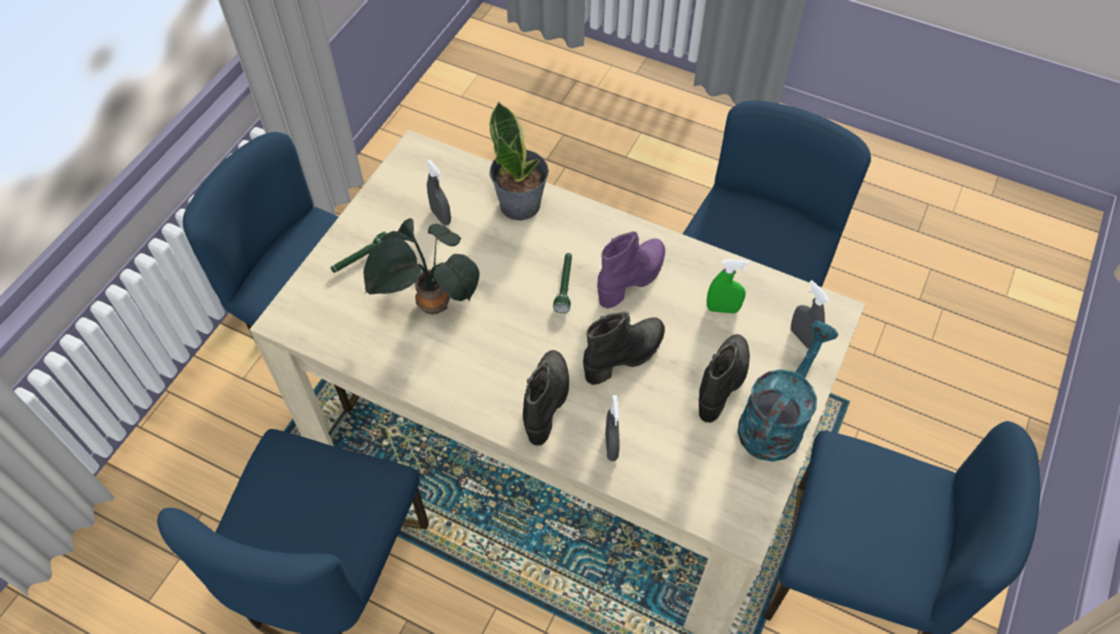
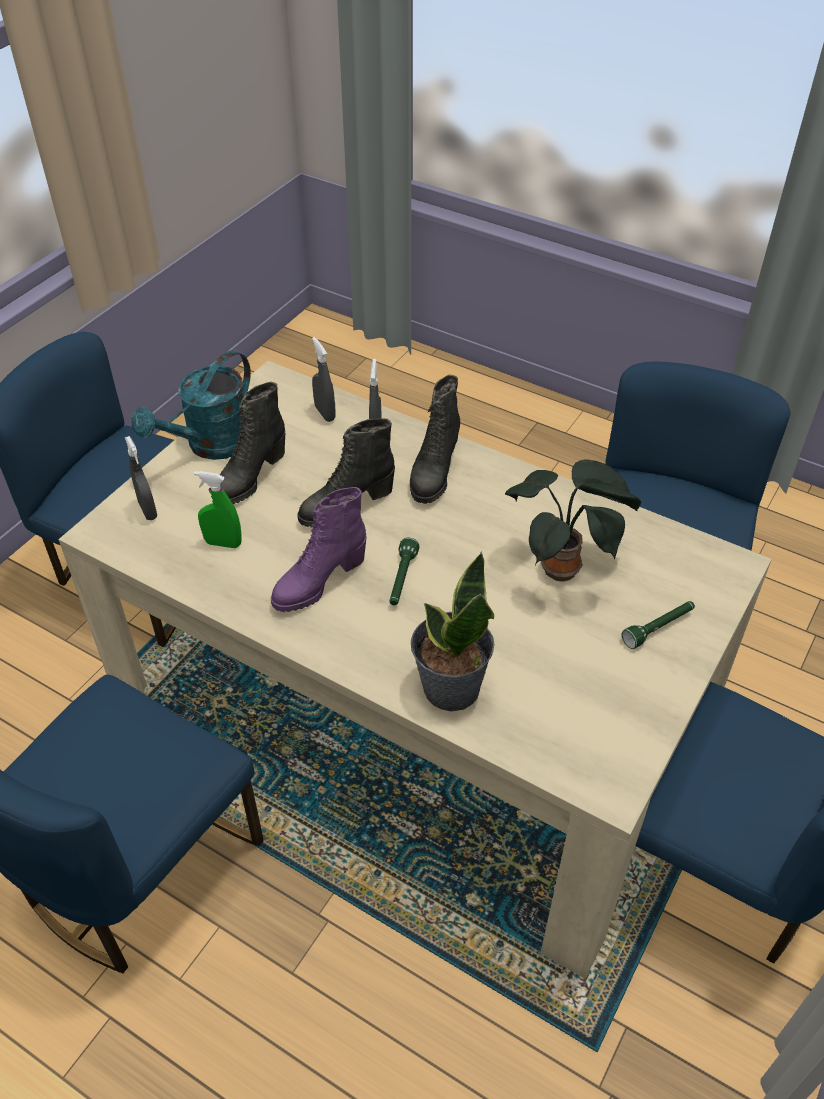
camera: 175 degrees left, 10 degrees down
(441, 216) = (561, 678): grey spray bottle -> grey spray bottle (325, 413)

